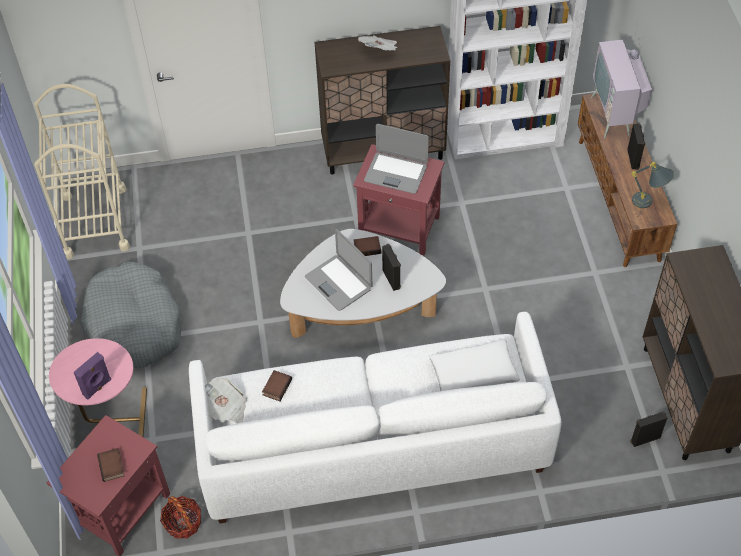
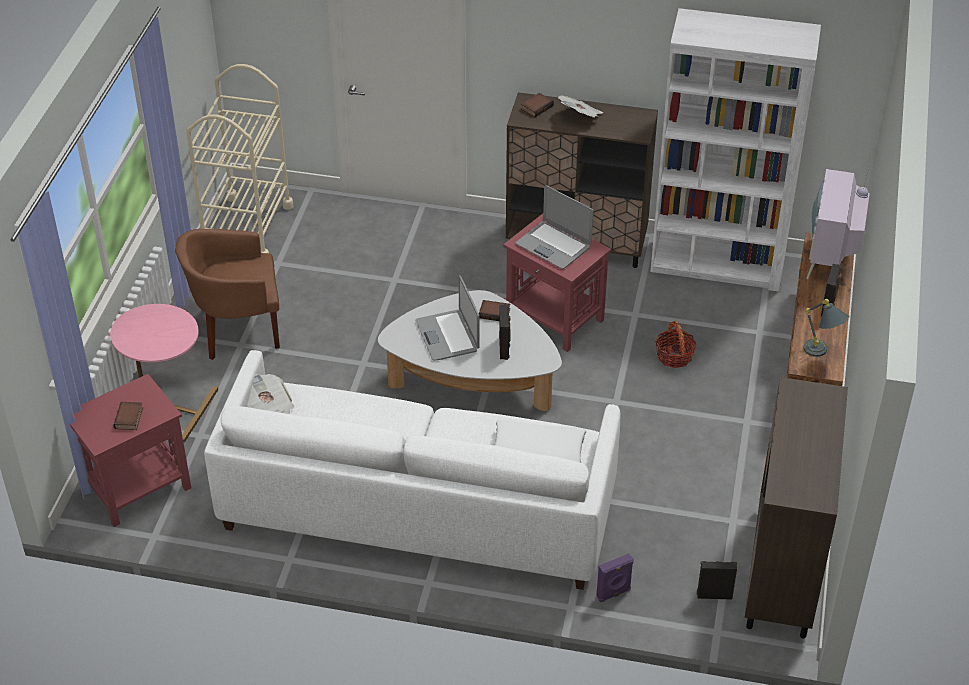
camera: 20 degrees right, 10 degrees down
(97, 387) = (152, 348): purple speaker -> purple speaker (614, 594)
(135, 324) = (237, 329): grey dog bed -> brown armchair
(183, 523) = (190, 517): basket -> basket (674, 356)
(276, 386) = (329, 405): book -> book (536, 107)

